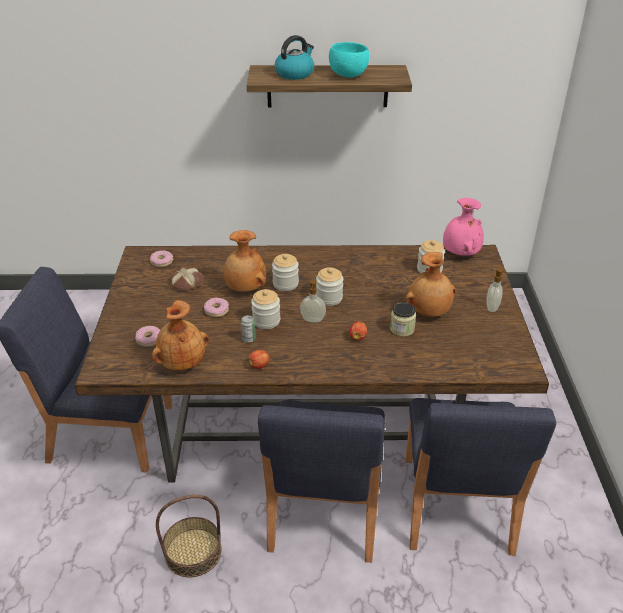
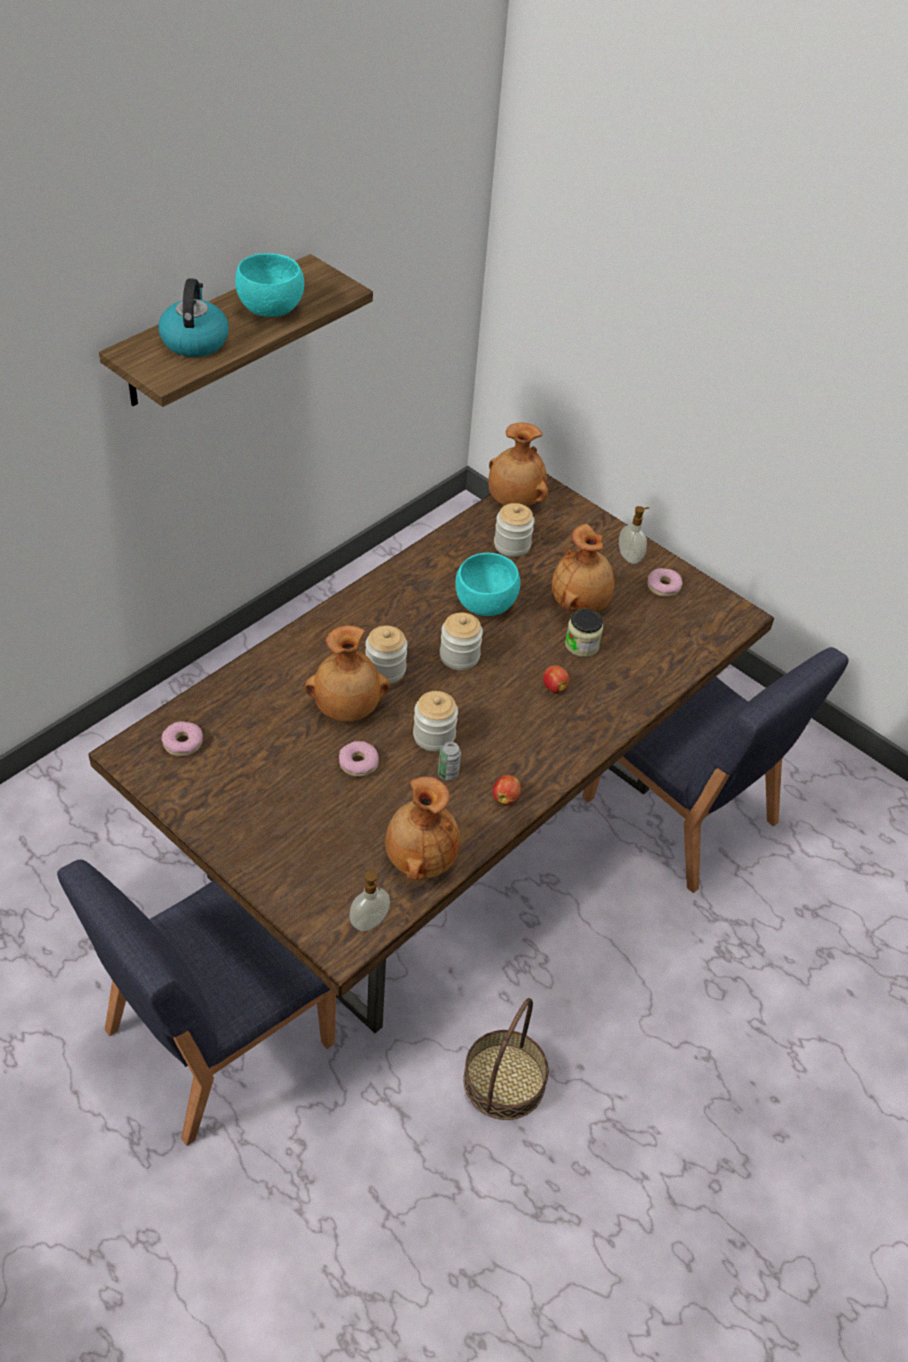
camera: 50 degrees left, 10 degrees up
(149, 339) = (337, 860): donut -> donut (663, 586)
(186, 282) = (263, 750): bread -> none
(312, 320) = (481, 698): soap dispenser -> soap dispenser (370, 923)
(323, 510) = (572, 920): blue chair -> none
(375, 285) = (484, 604): none -> turquoise bowl
(460, 253) = (514, 500): pink vase -> brown vase

